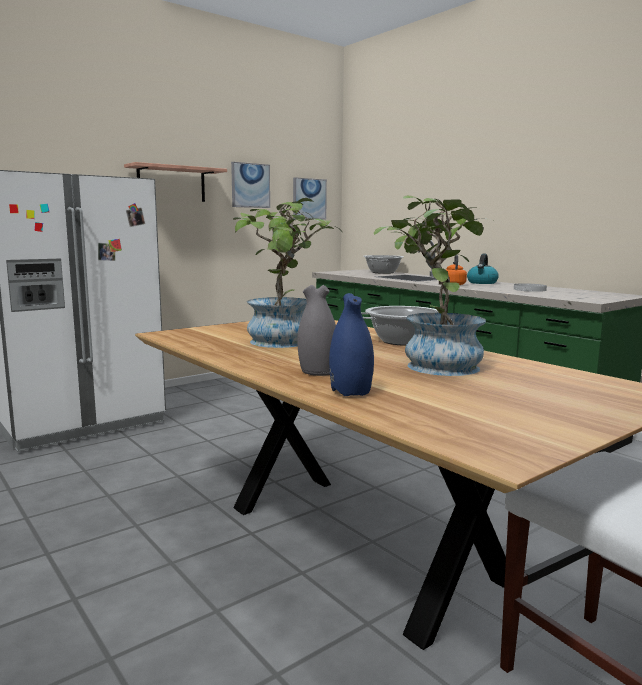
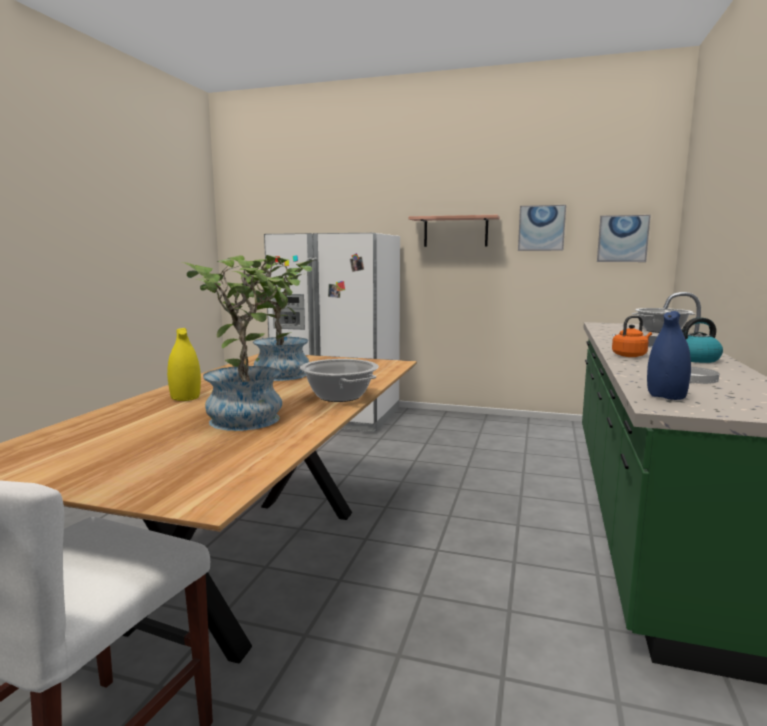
camera: 55 degrees right, 0 degrees up
(317, 372) = (185, 397): grey vase -> yellow vase
(350, 392) = (127, 412): blue vase -> blue vase (665, 396)

